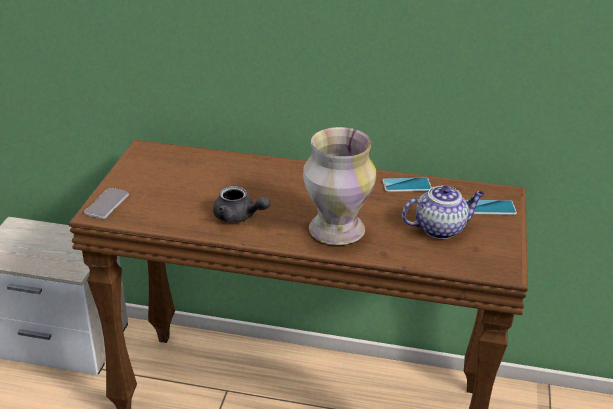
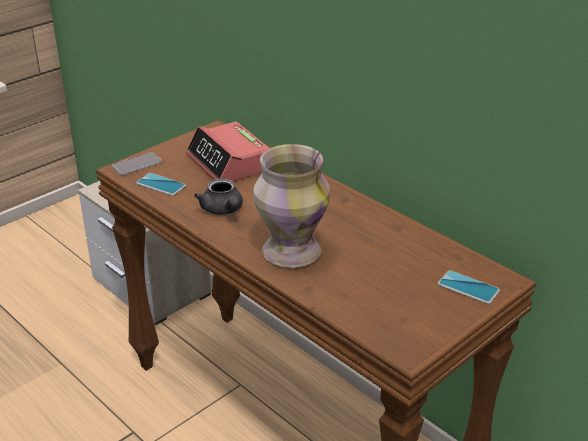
camera: 35 degrees right, 0 degrees up
(194, 175) = (229, 163): none -> alarm clock
(406, 185) = (407, 236): phone -> phone (161, 185)
(440, 228) = (391, 287): teapot -> none

